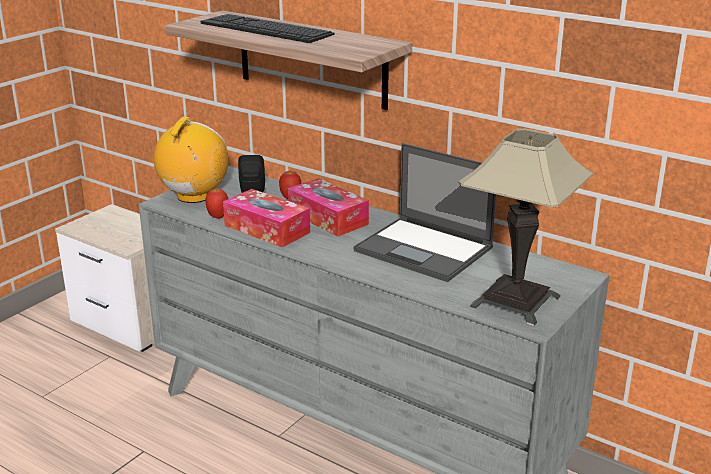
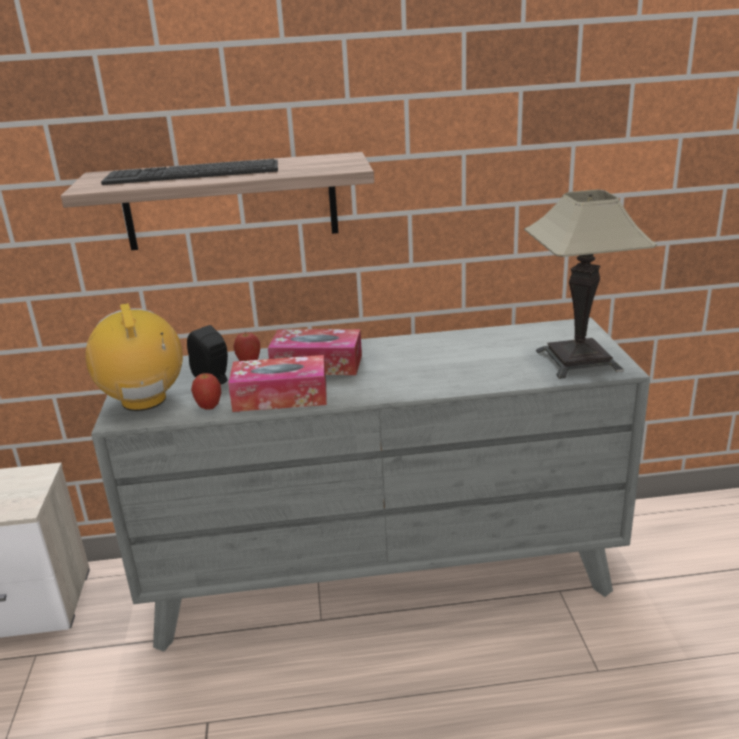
camera: 40 degrees left, 0 degrees up
(425, 250) = (444, 354): laptop -> none

